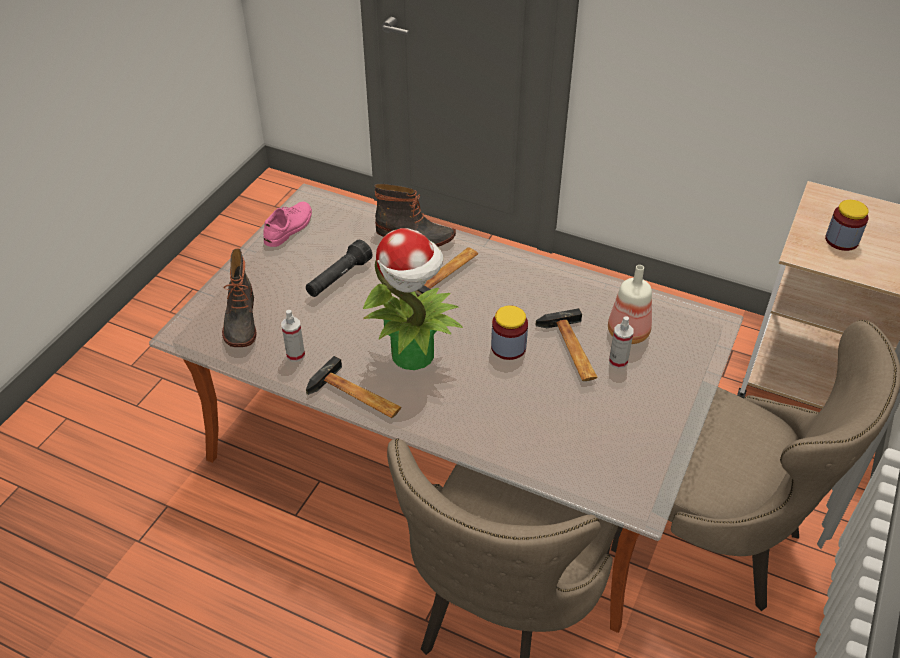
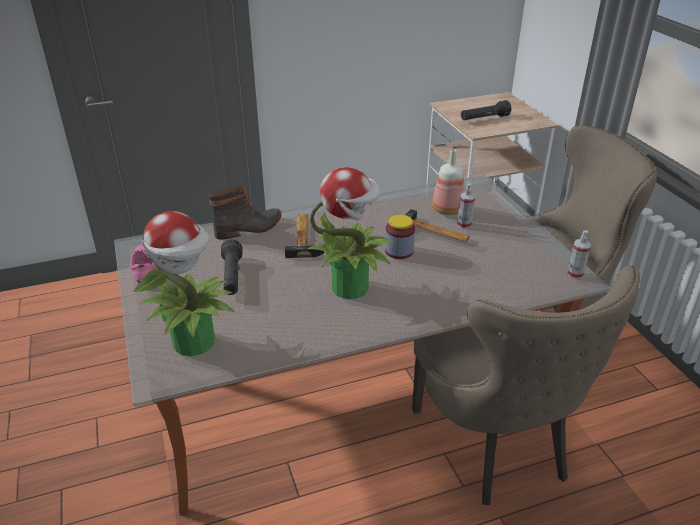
camera: 45 degrees left, 10 degrees down
(240, 321) = (195, 342): boot -> potted plant
(295, 354) = (271, 335): spray bottle -> spray bottle (575, 274)
(356, 398) = (353, 332): hammer -> none
(841, 240) = (484, 118): jar -> black flashlight

